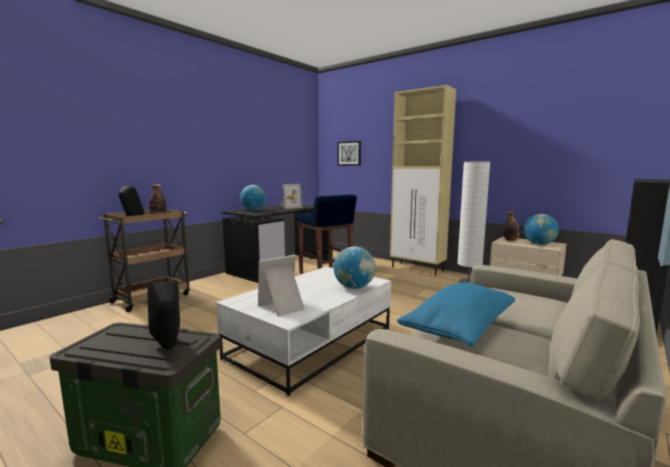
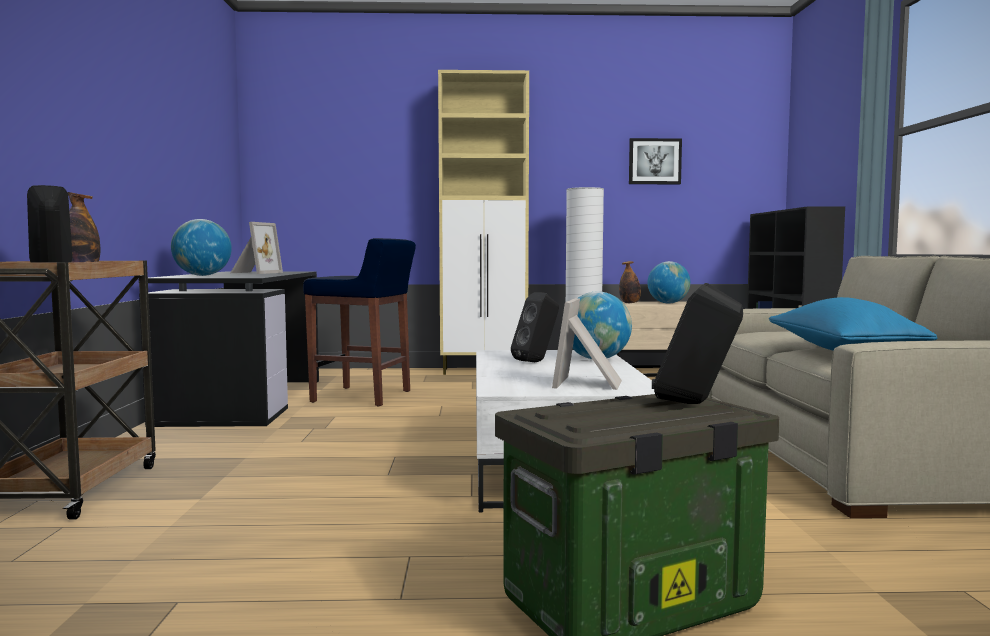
camera: 40 degrees left, 5 degrees down
(319, 282) = (537, 362): none -> black speaker
(349, 153) = (320, 174): picture -> picture (654, 161)

